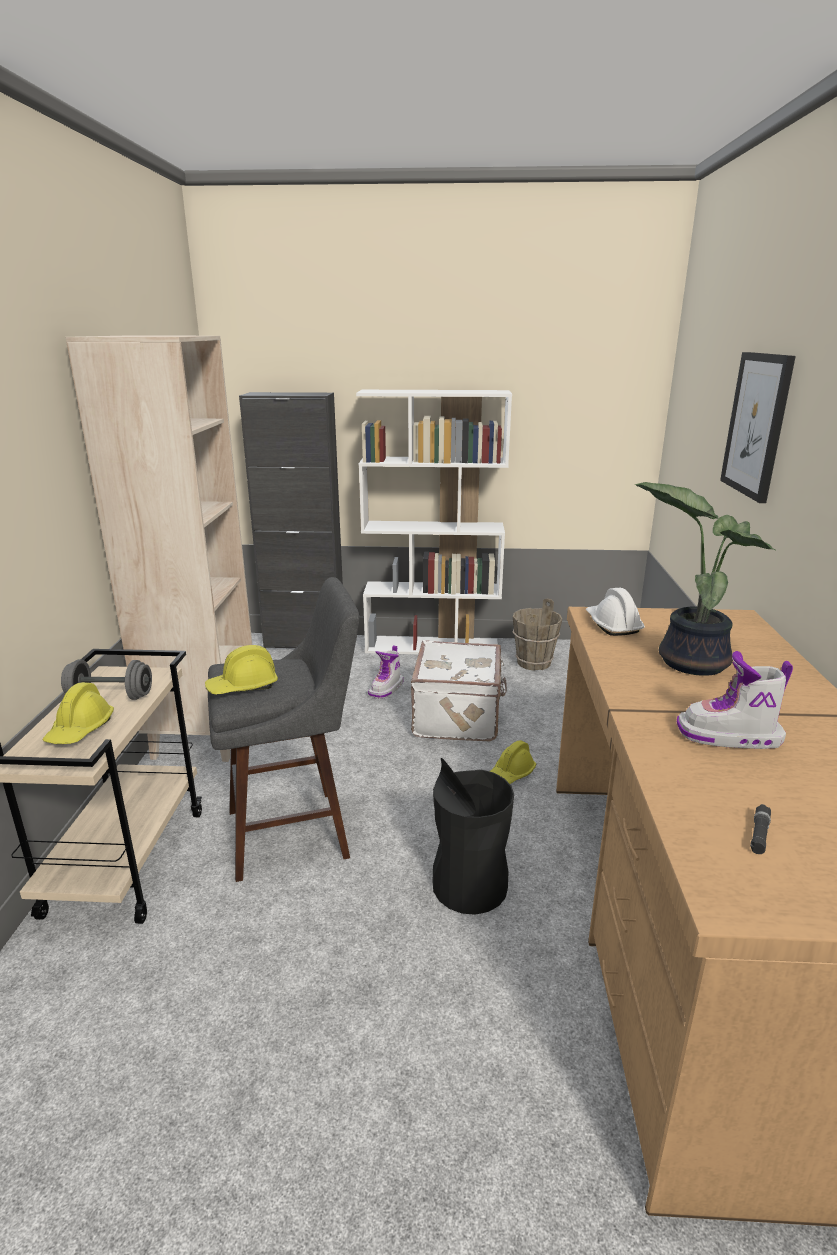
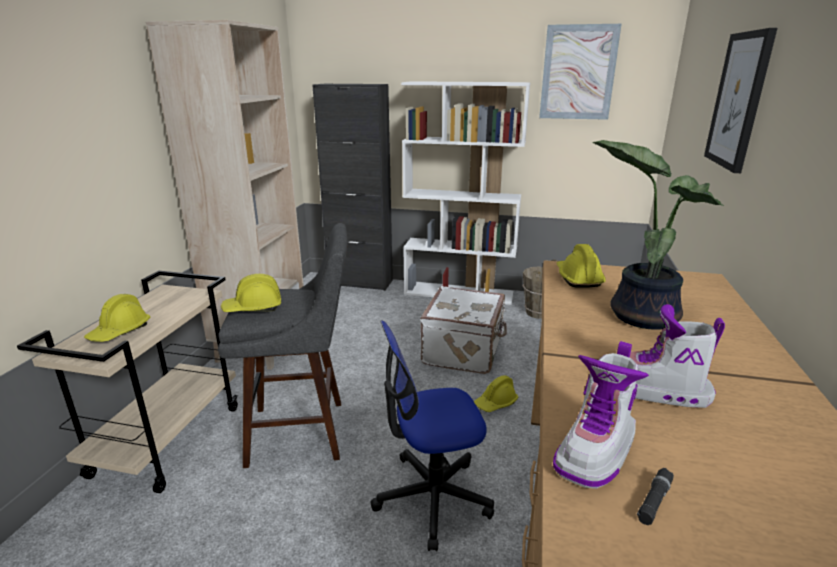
camera: 10 degrees right, 0 degrees up
(110, 697) = (156, 308): grey dumbbell -> none
(386, 689) = (412, 323): boot -> boot (596, 451)
(469, 885) = (432, 497): black trash can -> office chair
(563, 379) = (578, 73): none -> picture
(612, 625) = (578, 278): white hard hat -> yellow hard hat

